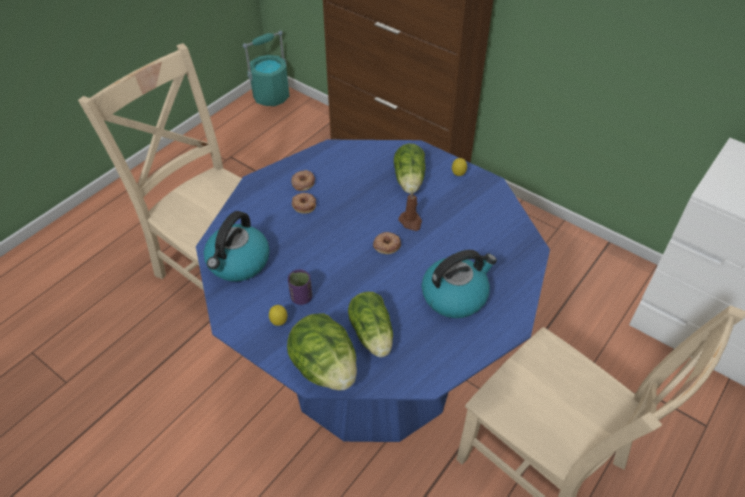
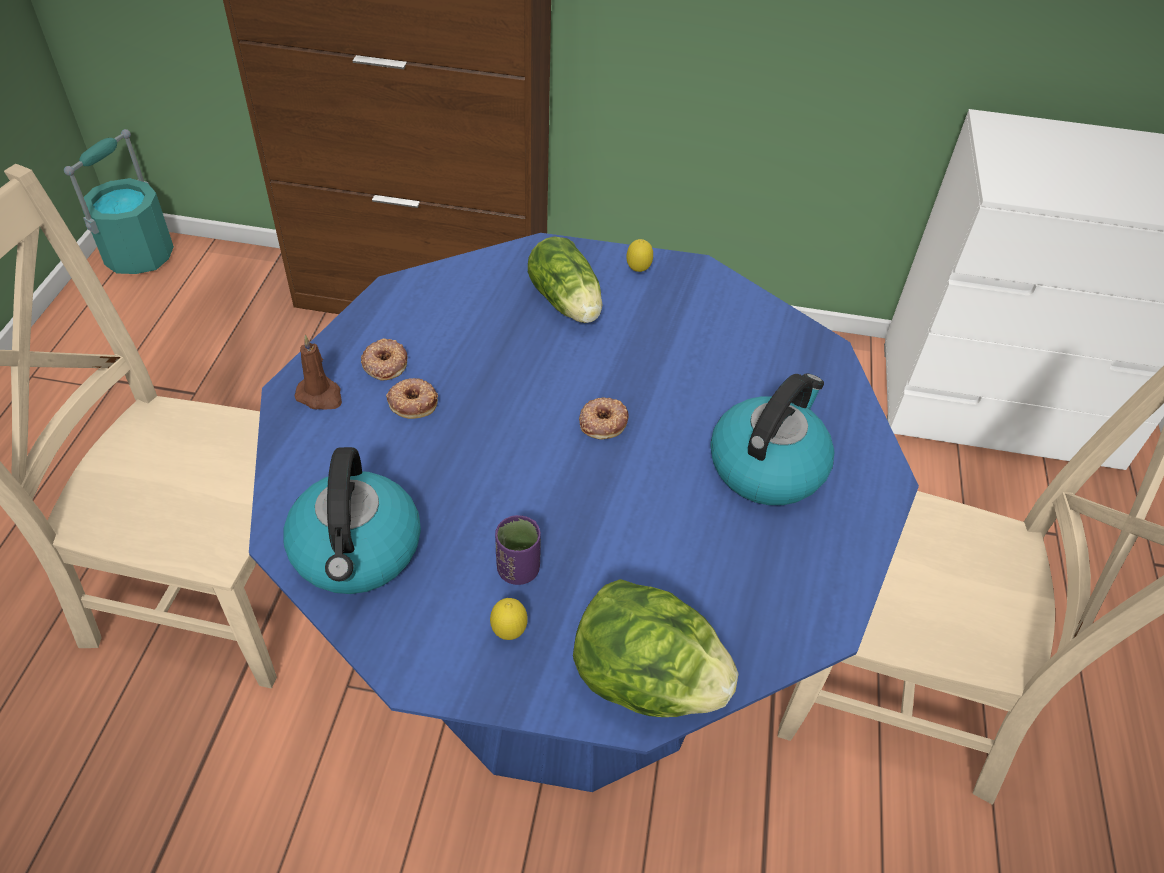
camera: 30 degrees left, 0 degrees up
(372, 336) = (686, 587): lettuce -> none
(411, 222) = (616, 370): brown candle -> brown candle (320, 396)

